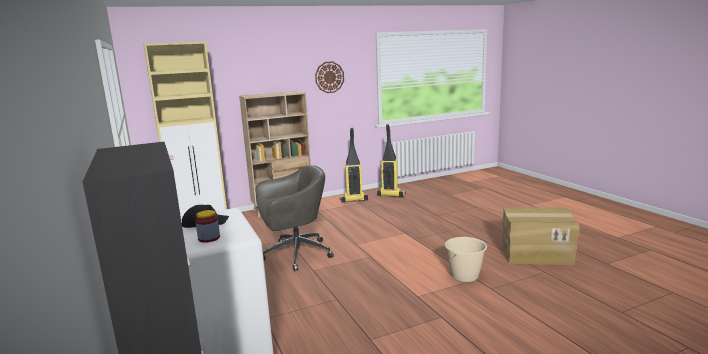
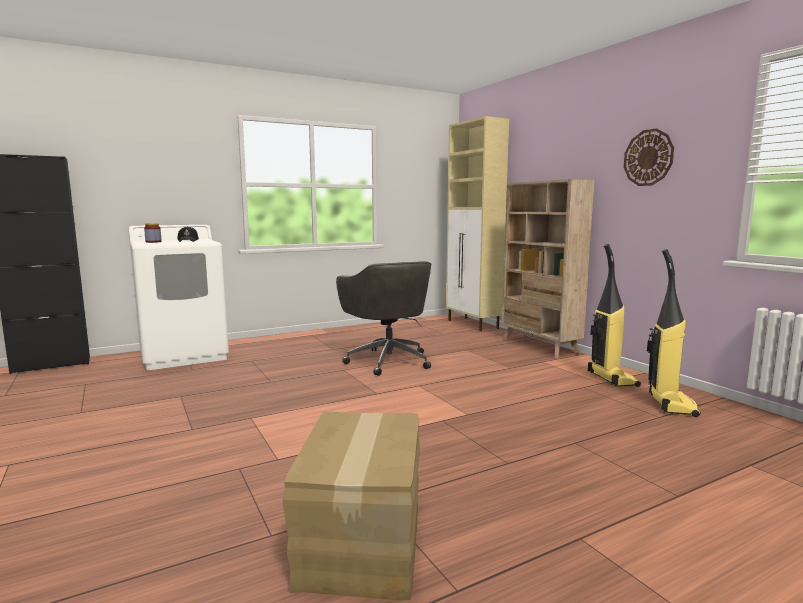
camera: 85 degrees right, 5 degrees down
(465, 276) = (290, 451): beige bucket -> none

